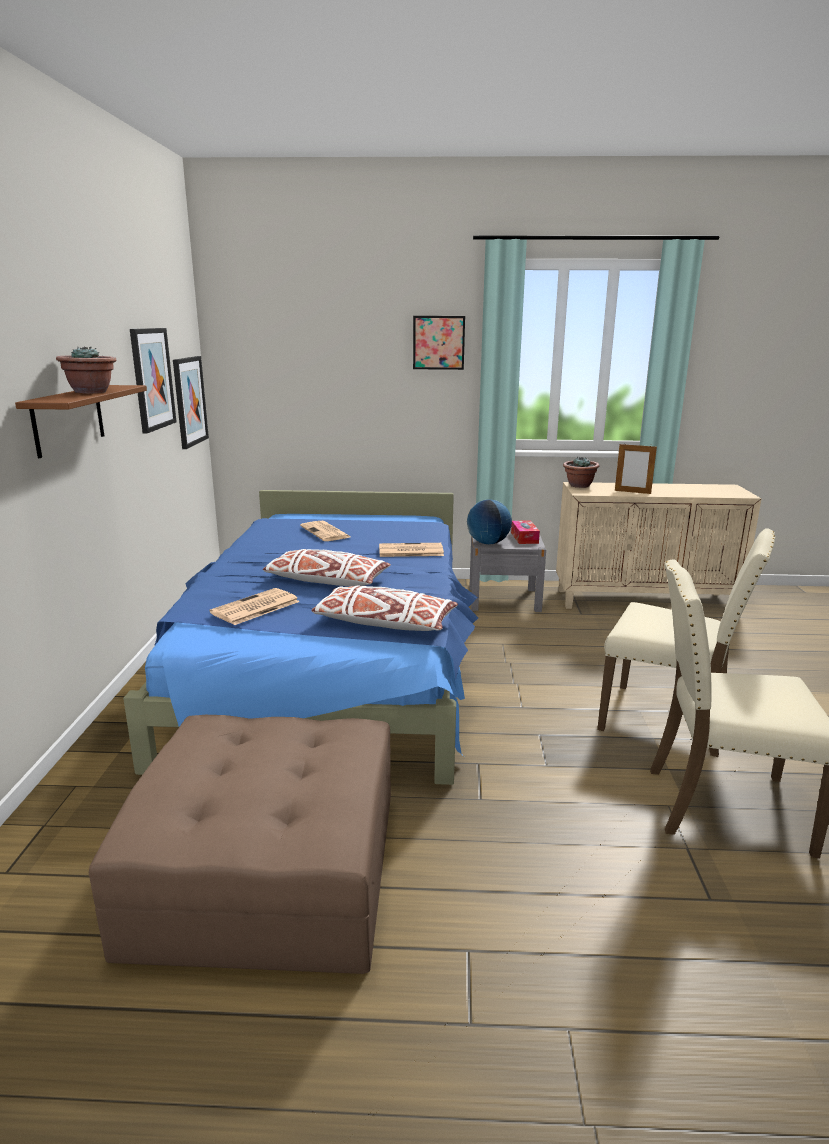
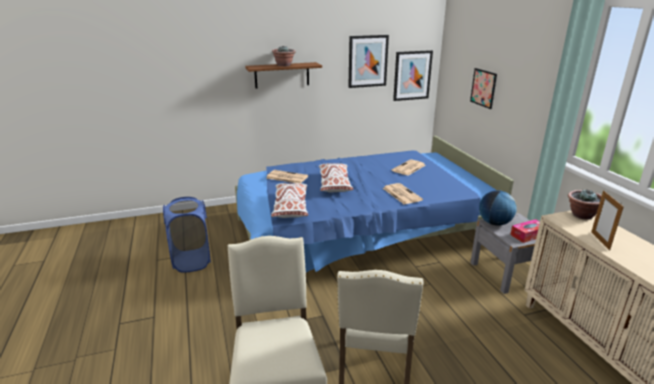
camera: 70 degrees right, 5 degrees up
(270, 869) = (192, 261): brown ottoman -> blue laundry basket
(438, 342) = (543, 63): picture -> picture (483, 88)

